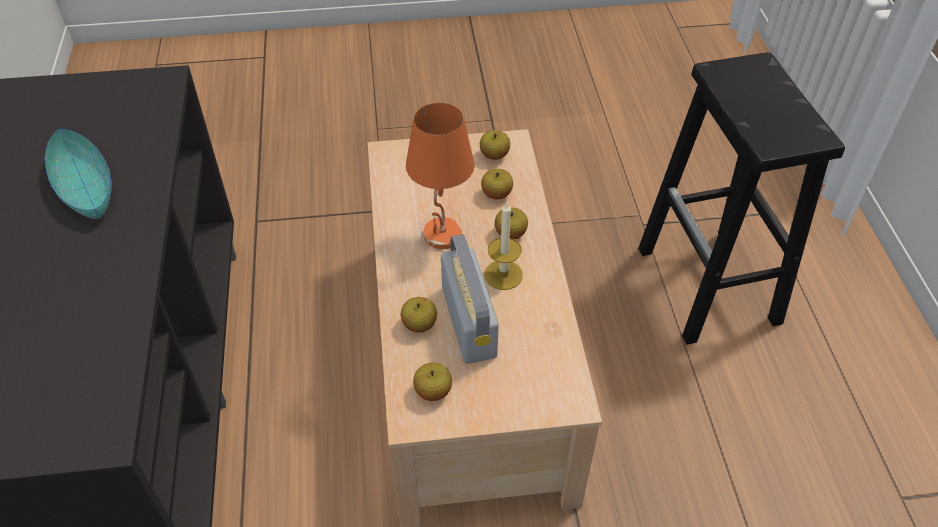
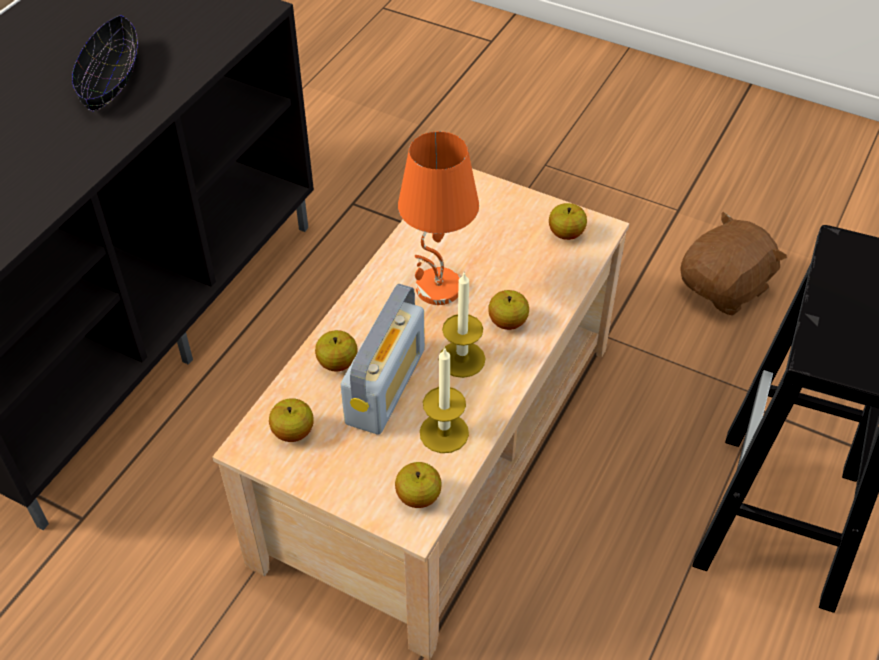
camera: 35 degrees right, 0 degrees up
(85, 187) = (110, 79): turquoise bowl -> black bowl
(496, 194) = (531, 275): apple -> apple (418, 496)
(537, 331) = (444, 433): none -> candle
(562, 157) = (725, 288): none -> brown plush toy

